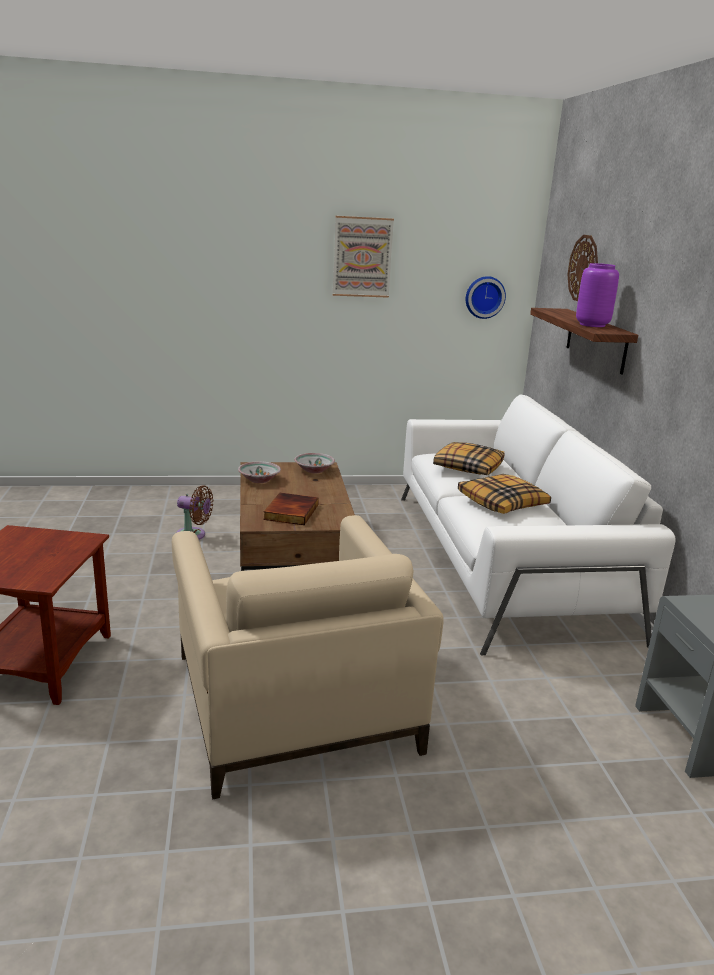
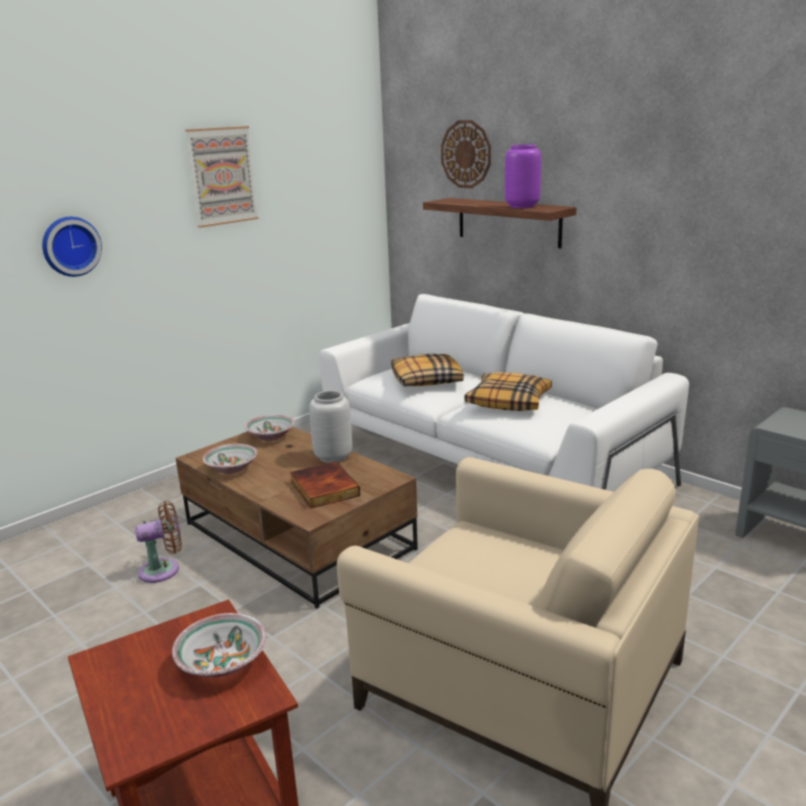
camera: 35 degrees left, 0 degrees up
(53, 559) = (222, 664): none -> bowl
(330, 496) = (334, 457): none -> grey vase
(484, 297) = (344, 201): wall clock -> wall clock (70, 246)

